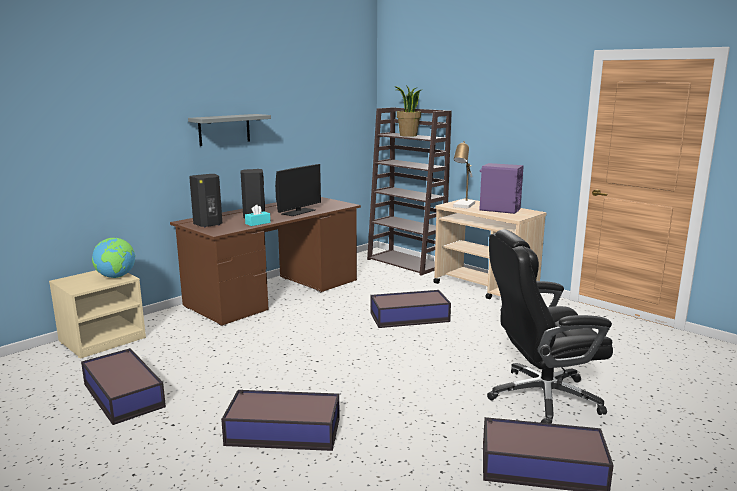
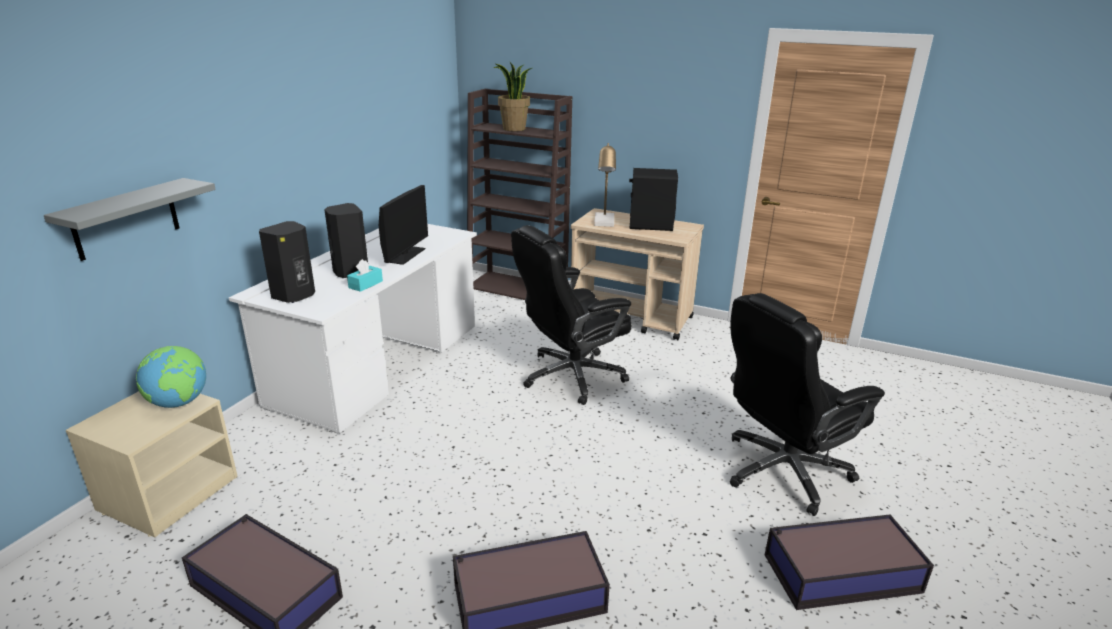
camera: 20 degrees left, 10 degrees up
(224, 129) = (283, 147): grey shelf -> grey shelf (126, 219)
(274, 293) = (378, 364): brown desk -> white desk
(408, 317) = (571, 376): storage box -> black office chair
(499, 209) = (650, 225): purple speaker -> black speaker

